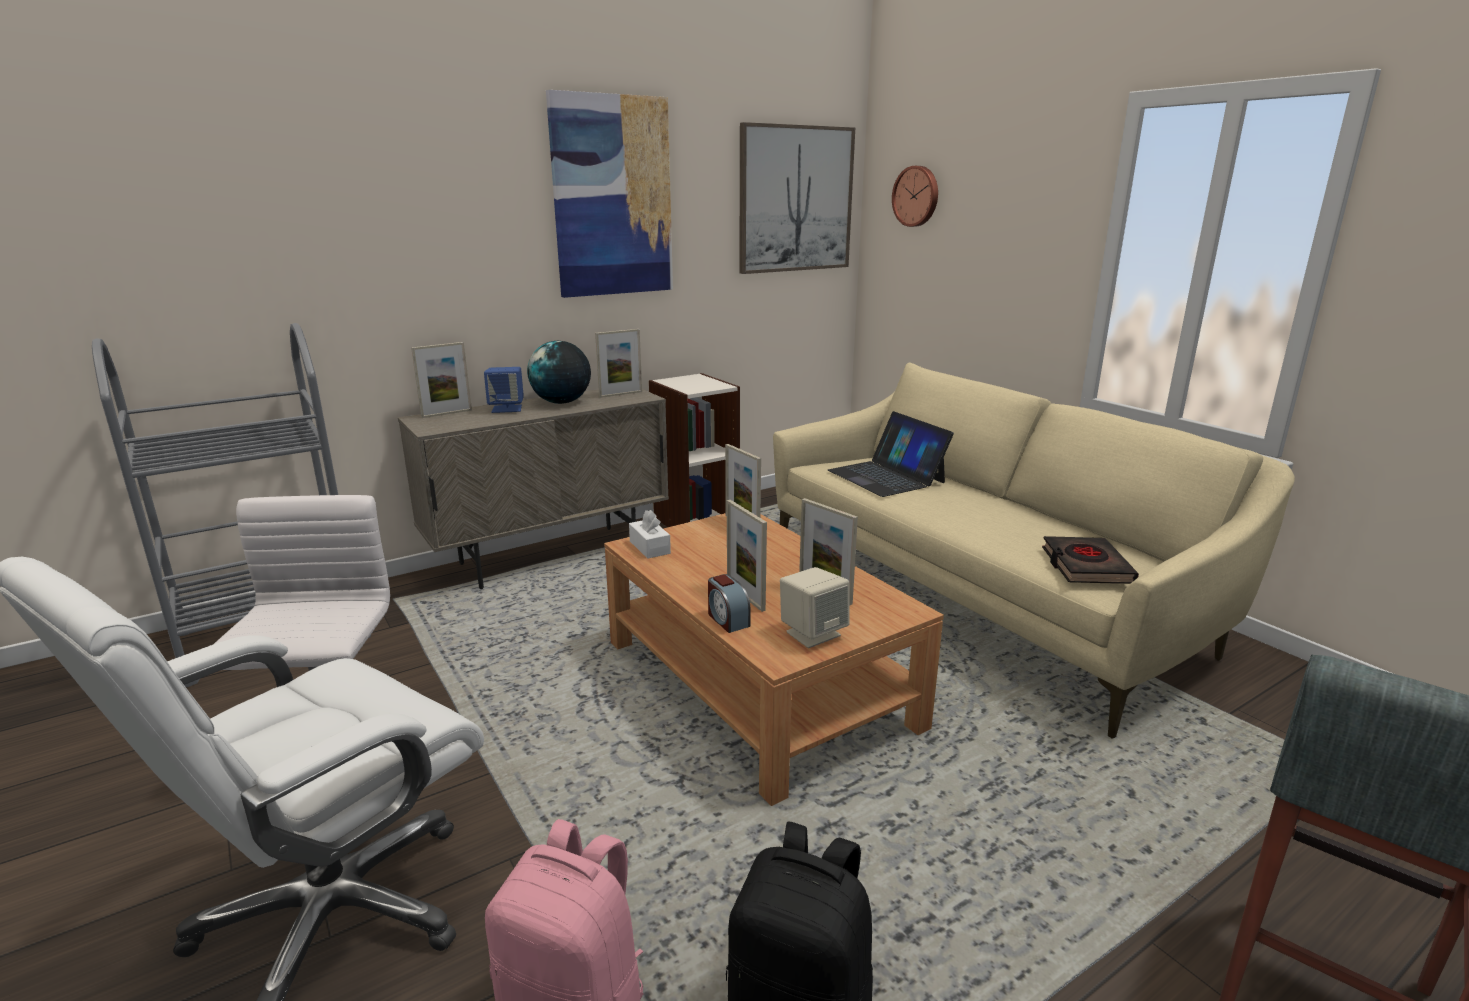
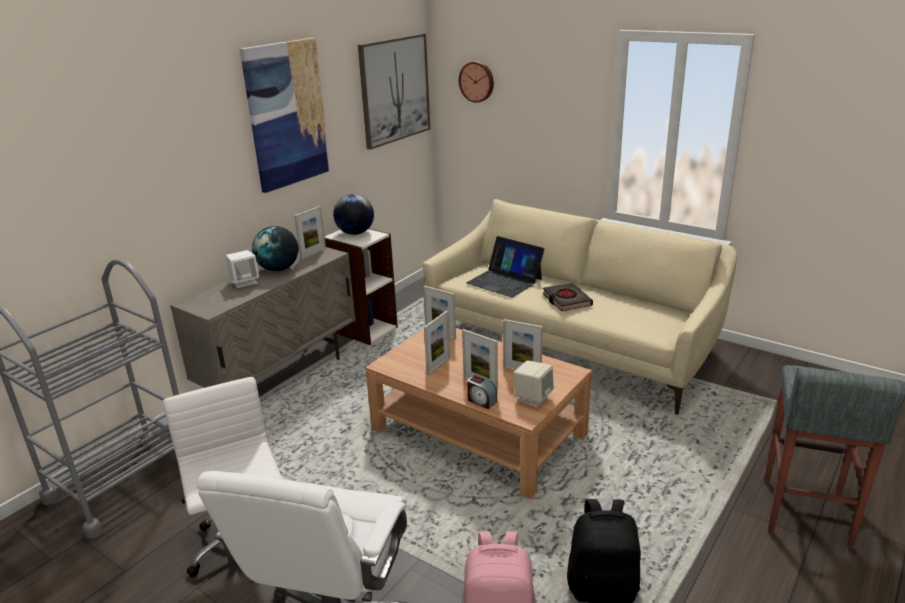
camera: 20 degrees left, 5 degrees up
(447, 413) = (204, 295): picture frame -> picture frame (438, 366)
(507, 409) = (245, 282): blue speaker -> white speaker
(649, 547) = (397, 364): white tissue box -> none
(695, 381) = (355, 233): none -> globe
(1086, 566) = (647, 323): black book -> black book (566, 300)

